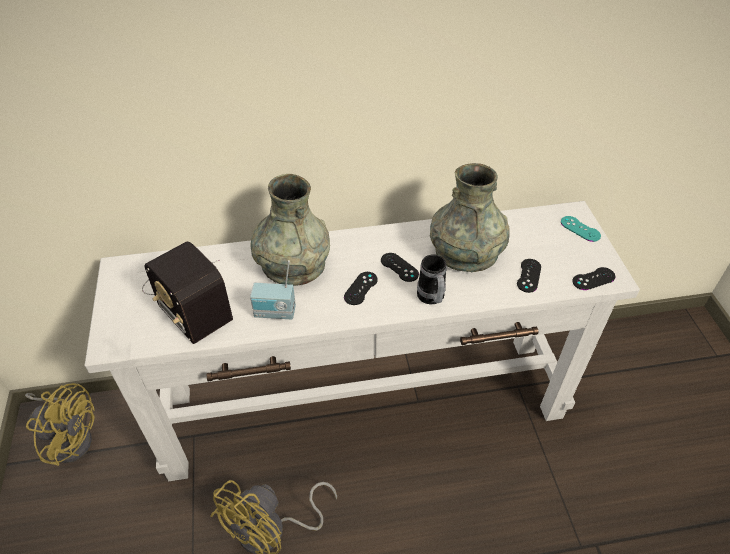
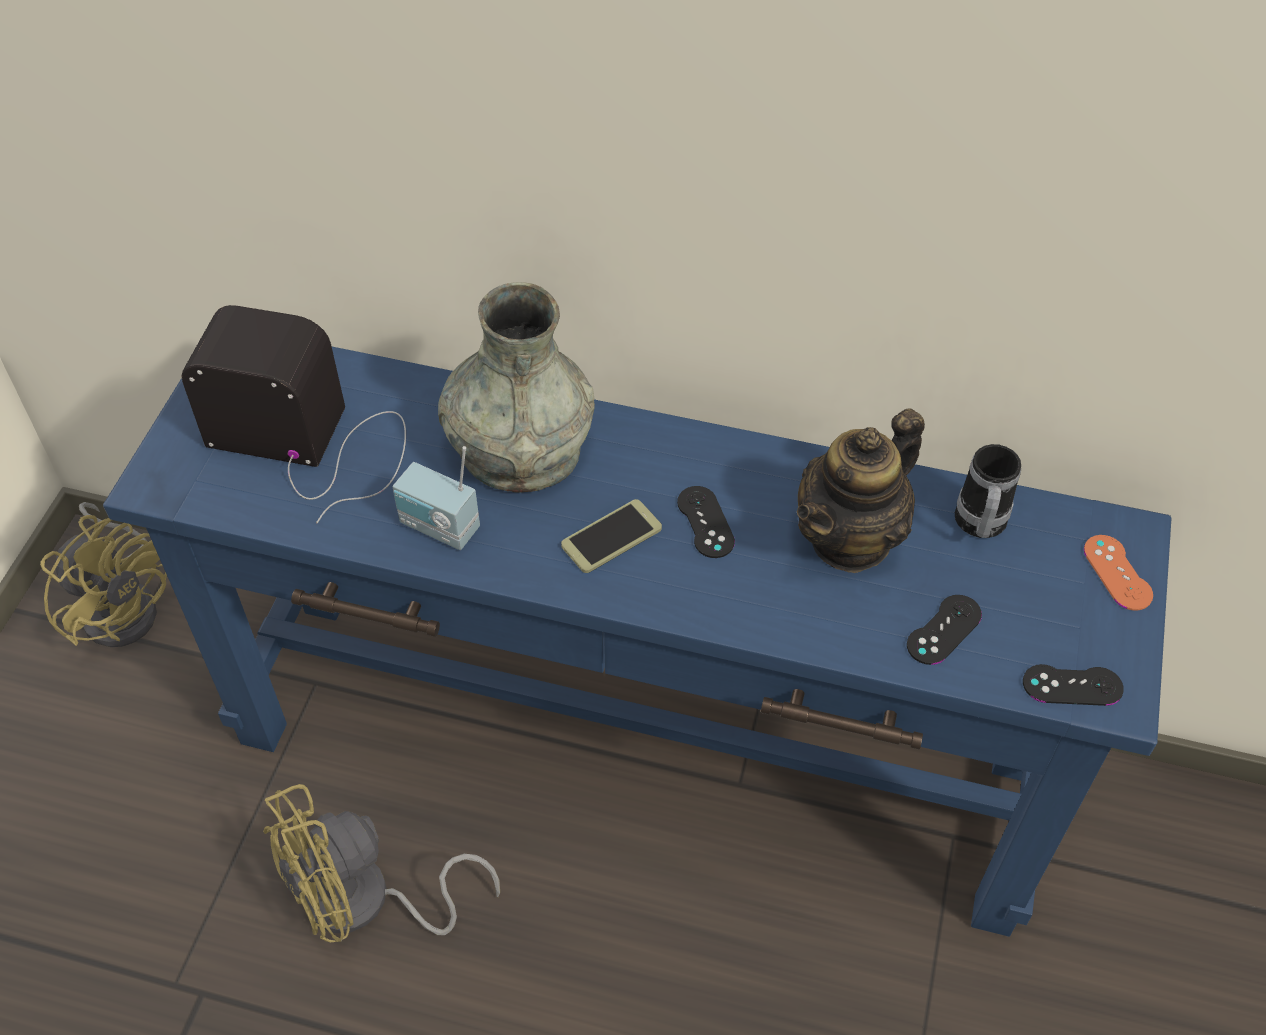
camera: 25 degrees right, 5 degrees up
(187, 296) = (314, 442): radio -> radio turned 120 degrees clockwise
(360, 288) = (611, 537): black game controller -> phone
(364, 405) = (635, 749): white console table -> blue console table
(431, 299) = (727, 606): mug -> mug (979, 527)
(466, 252) = (851, 539): grey vase -> teapot
(580, 229) = (1117, 572): turquoise game controller -> orange game controller

